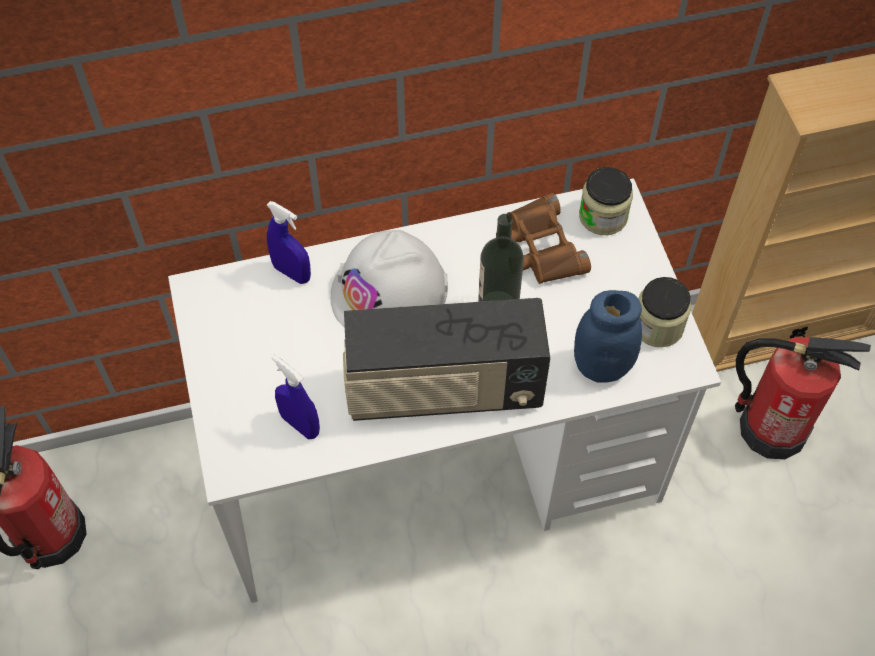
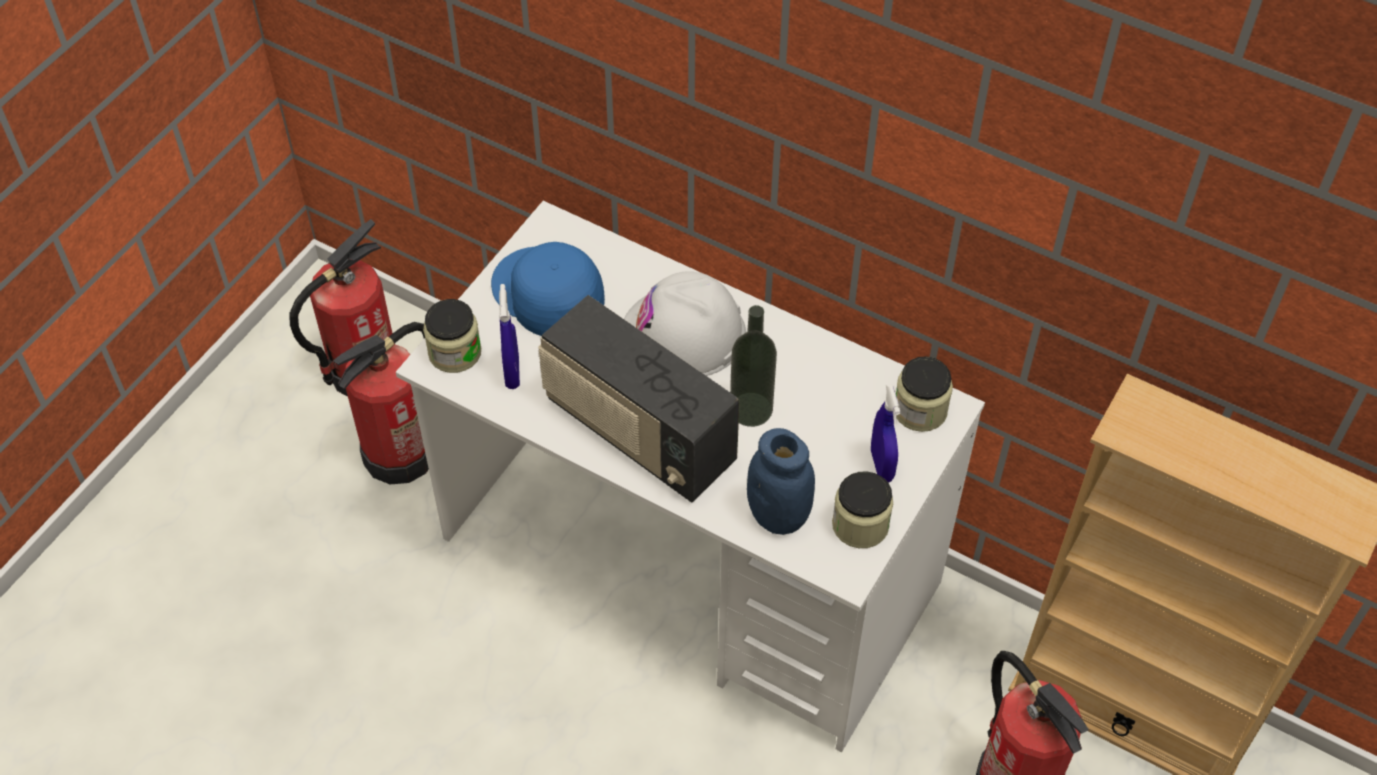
camera: 45 degrees right, 5 degrees down
(148, 569) = (401, 452): none -> fire extinguisher
(238, 447) = (455, 352): none -> jar
(256, 344) = (547, 294): none -> blue cap
(292, 273) = (629, 265): blue spray bottle -> blue spray bottle (881, 465)
(539, 248) = (837, 392): brown binoculars -> none

